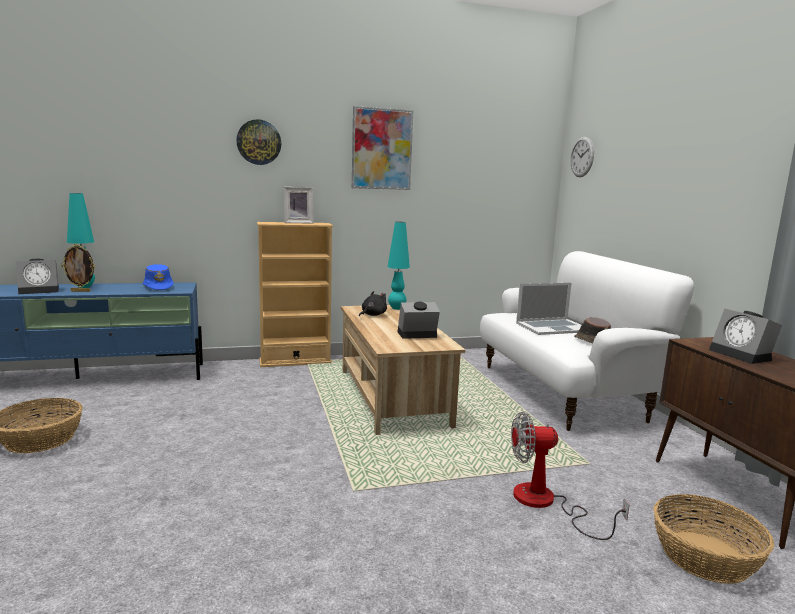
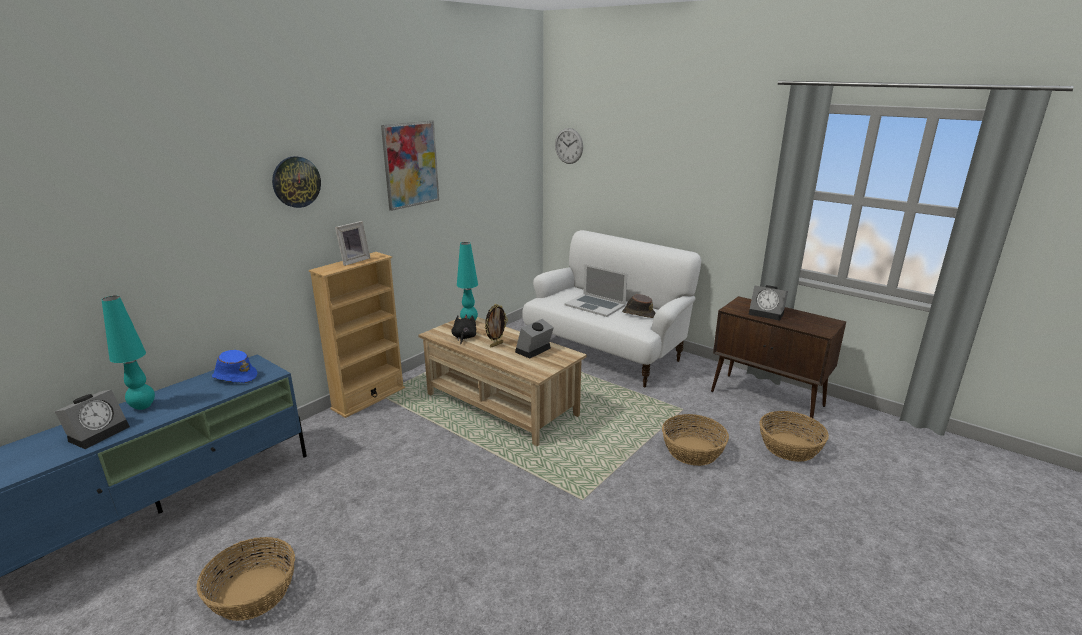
camera: 35 degrees left, 10 degrees up
(81, 291) = (156, 415): picture frame -> picture frame (496, 344)
(546, 503) = (693, 451): fan -> basket
(552, 327) = (595, 305): laptop -> laptop turned 90 degrees clockwise

